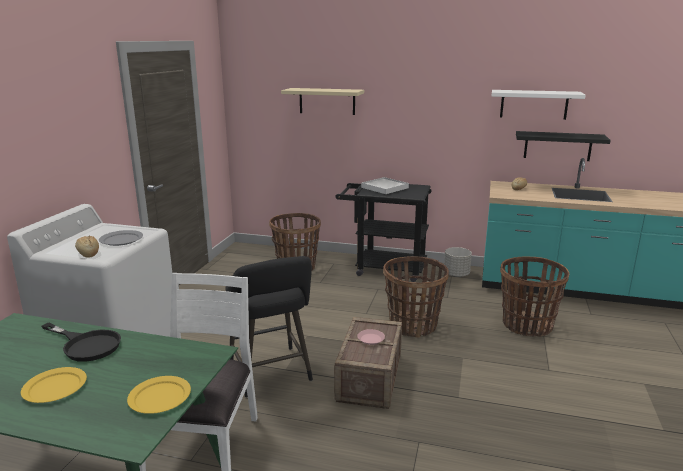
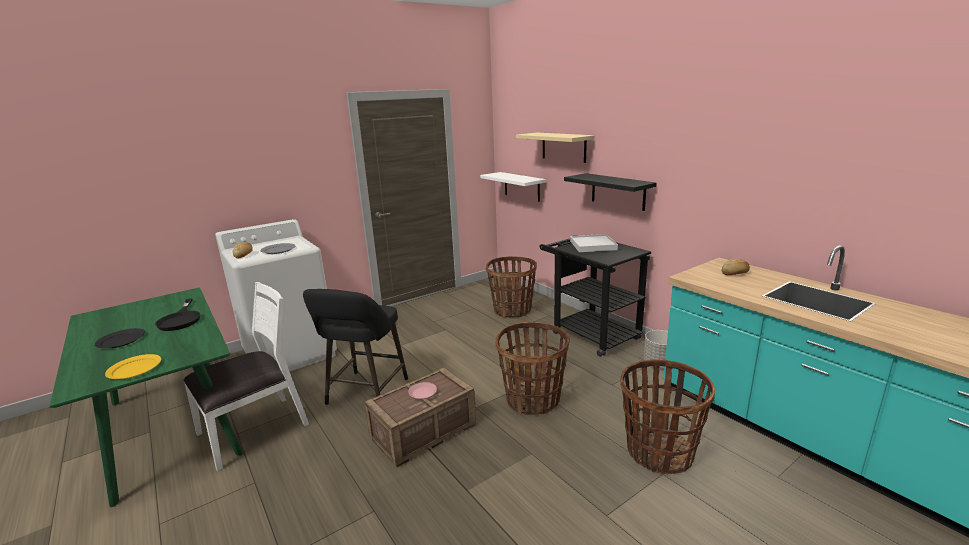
camera: 40 degrees right, 0 degrees up
(54, 387) = (121, 340): yellow plate -> black plate
(534, 104) = (782, 160): white shelf -> white shelf (521, 186)
(557, 146) = (814, 223): black shelf -> black shelf (618, 191)

